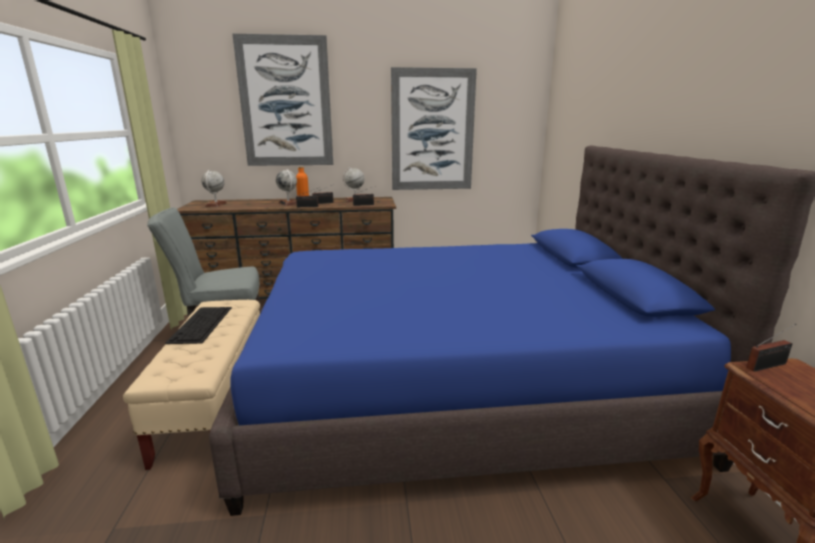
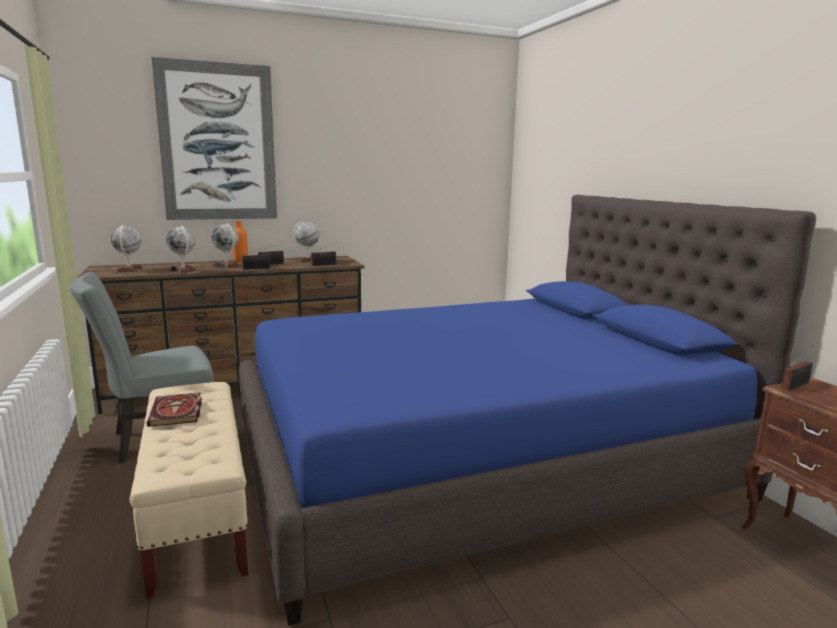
camera: 15 degrees left, 5 degrees down
(201, 324) = (177, 413): keyboard -> book
(252, 206) = (183, 270): none -> globe
(432, 131) = (393, 179): picture -> none

